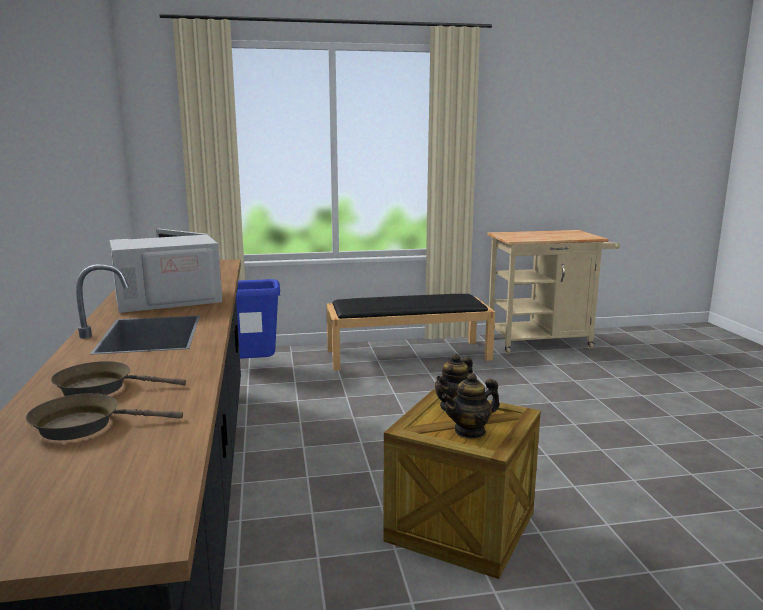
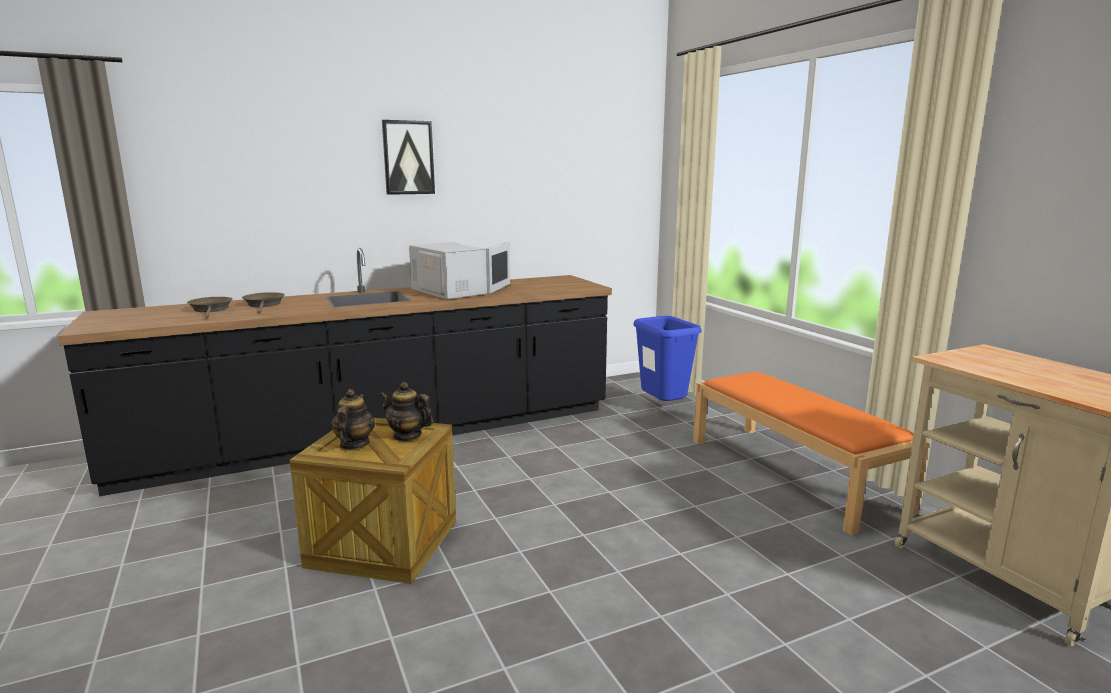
camera: 75 degrees right, 0 degrees up
(28, 120) = (408, 157): none -> picture
(409, 354) = (793, 474): black bench -> orange bench
(470, 431) = (354, 444): teapot -> teapot turned 45 degrees clockwise

